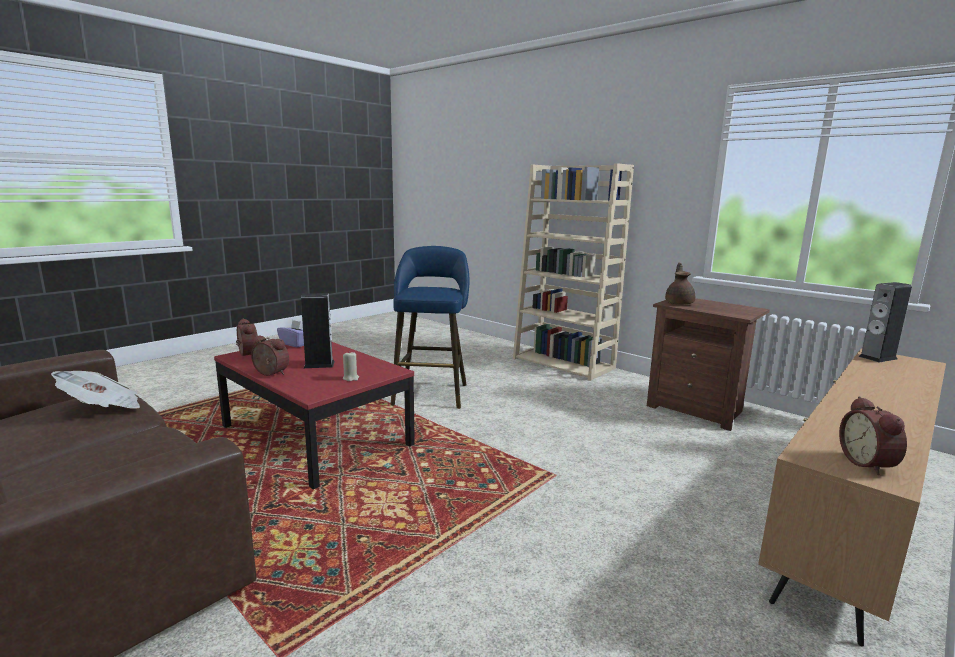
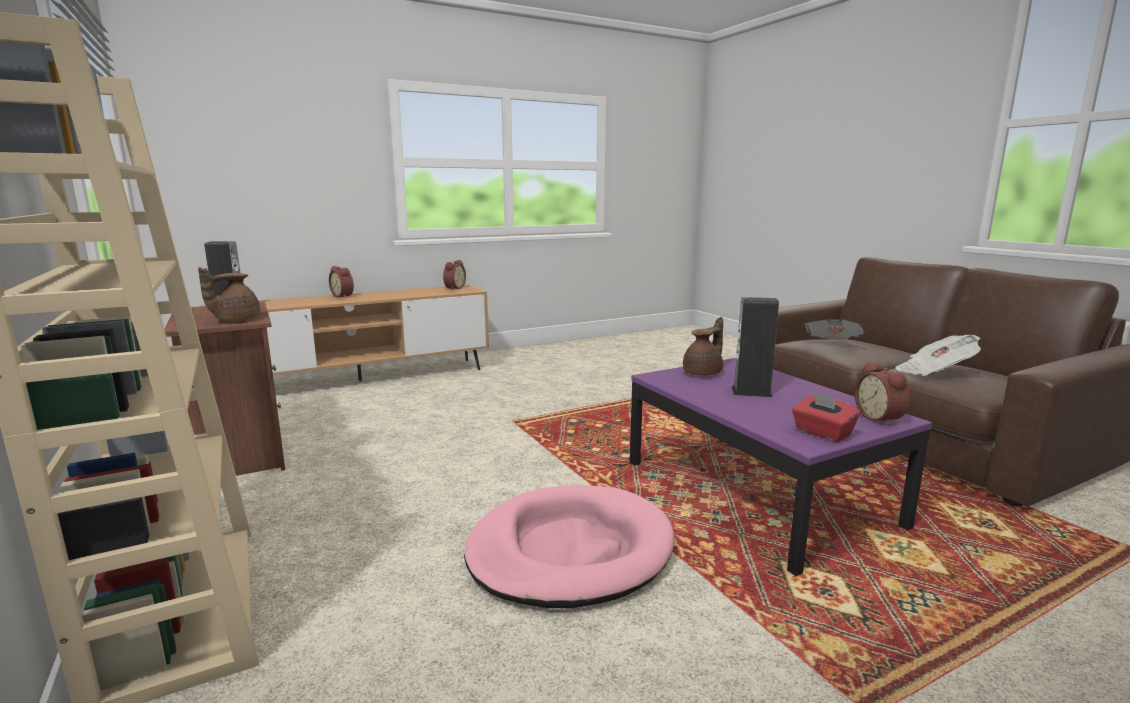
camera: 160 degrees left, 0 degrees up
(146, 448) = (832, 345): none -> newspaper
(269, 374) = (805, 386): alarm clock -> alarm clock (344, 296)
(295, 344) = (822, 433): purple tissue box -> red tissue box
(315, 435) = (757, 492): red coffee table -> purple coffee table
(351, 378) = (704, 373): beige candle -> brown teapot
(431, 392) = (569, 551): blue stool -> pink dog bed

